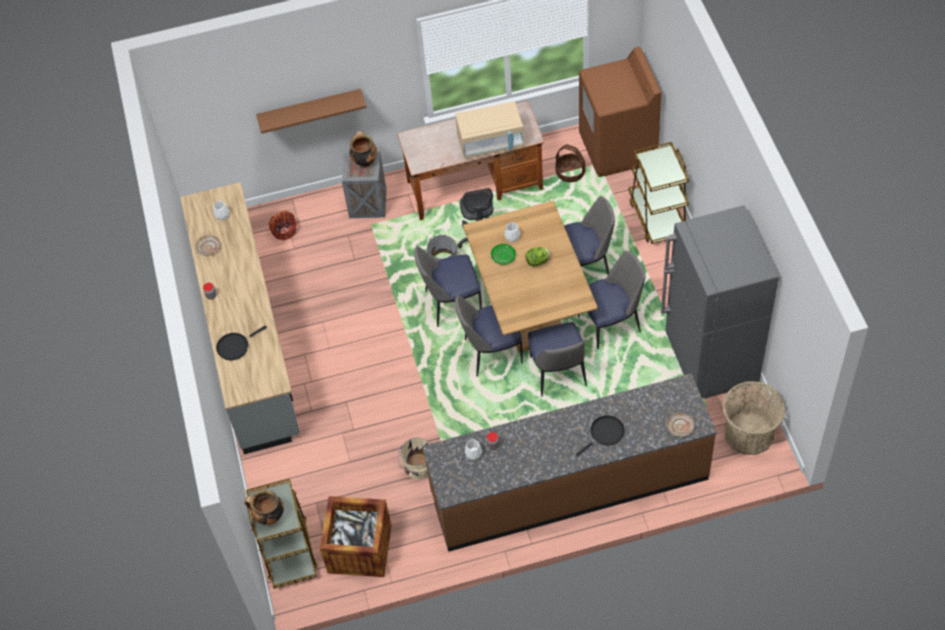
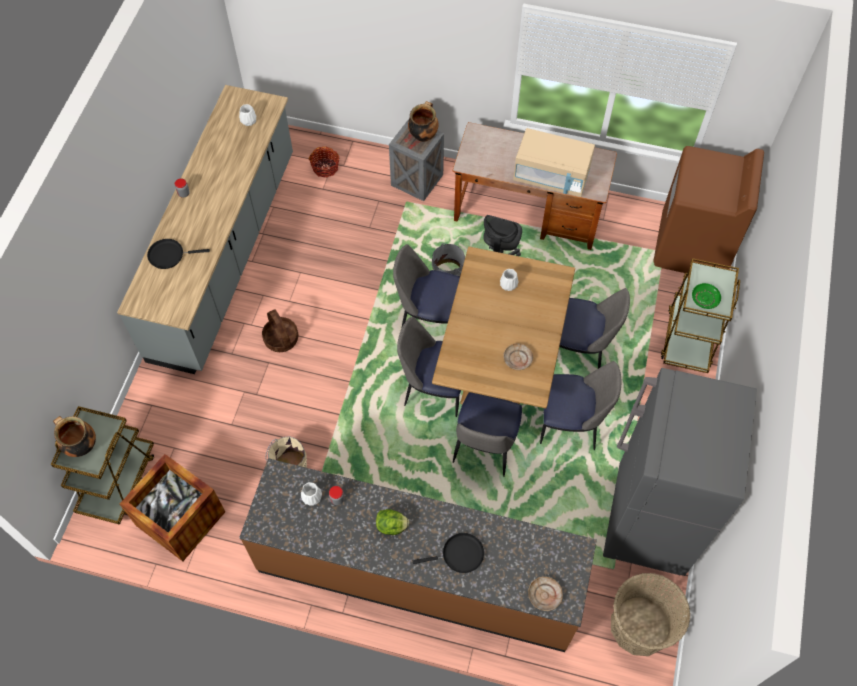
camera: 25 degrees right, 5 degrees up
(208, 248) = (214, 146): beige plate -> beige plate (517, 359)
(310, 109) = (386, 55): brown shelf -> none
(503, 256) = (486, 300): green plate -> green plate (705, 298)
(538, 261) = (517, 324): lettuce -> lettuce (391, 526)
(570, 172) = (629, 247): basket -> basket (281, 339)

